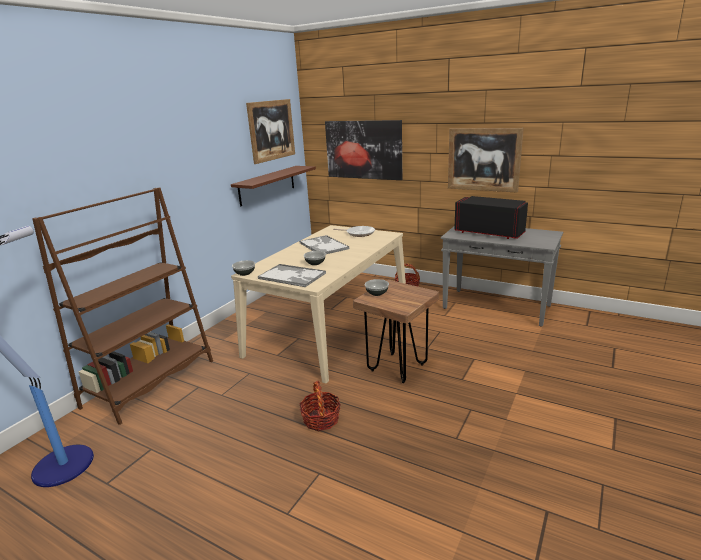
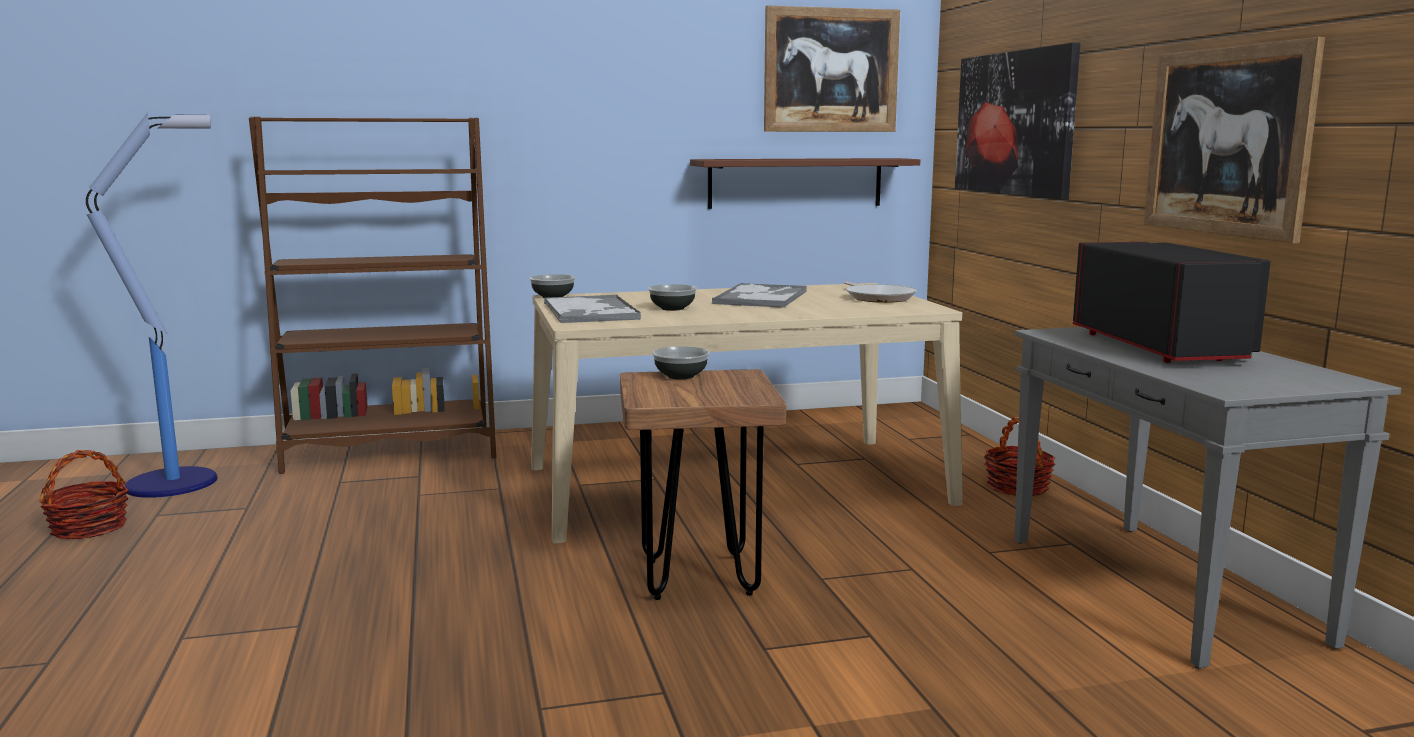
camera: 45 degrees right, 10 degrees down
(321, 419) = (444, 576): basket -> basket (89, 528)

